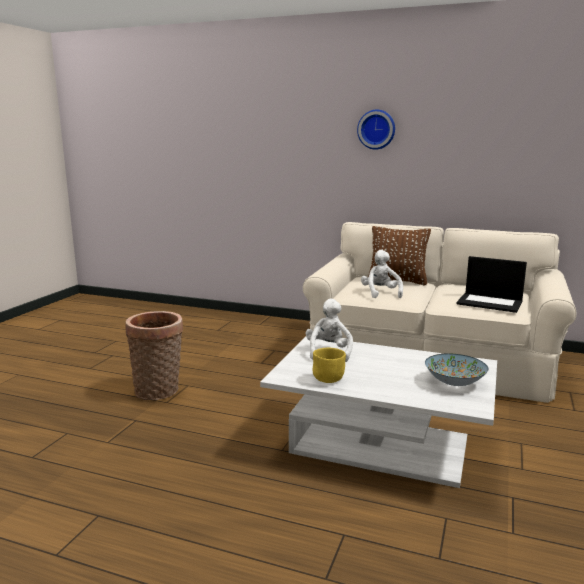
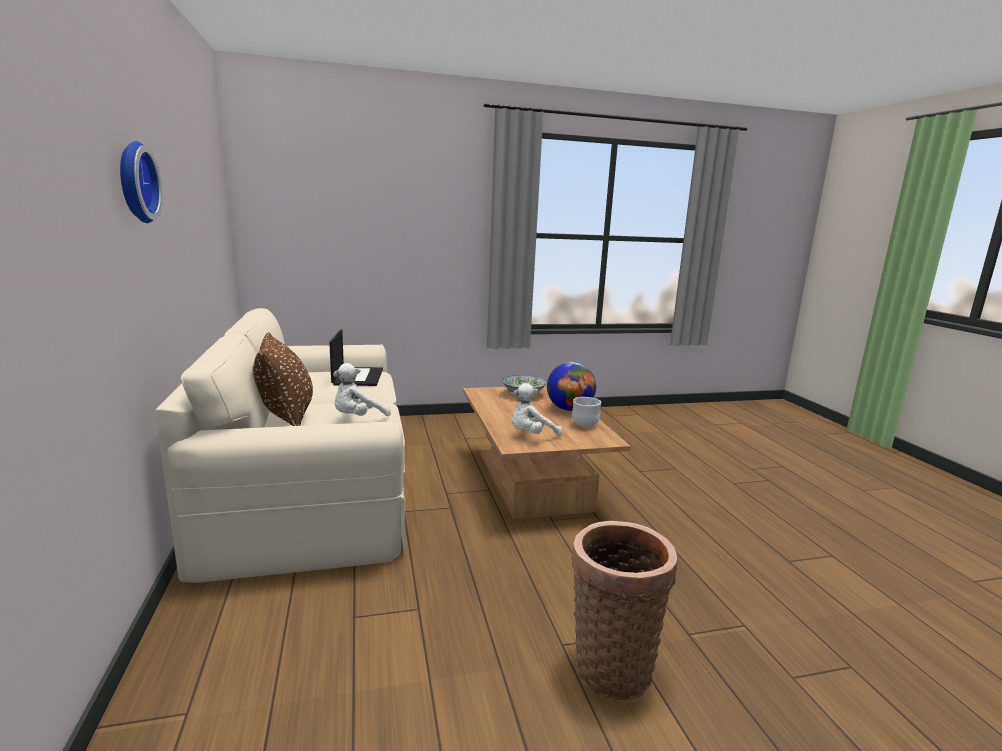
camera: 125 degrees left, 0 degrees up
(329, 380) = (585, 425): yellow bowl -> white bowl
(380, 445) = (532, 479): white coffee table -> brown coffee table
(381, 389) = (569, 409): none -> globe

